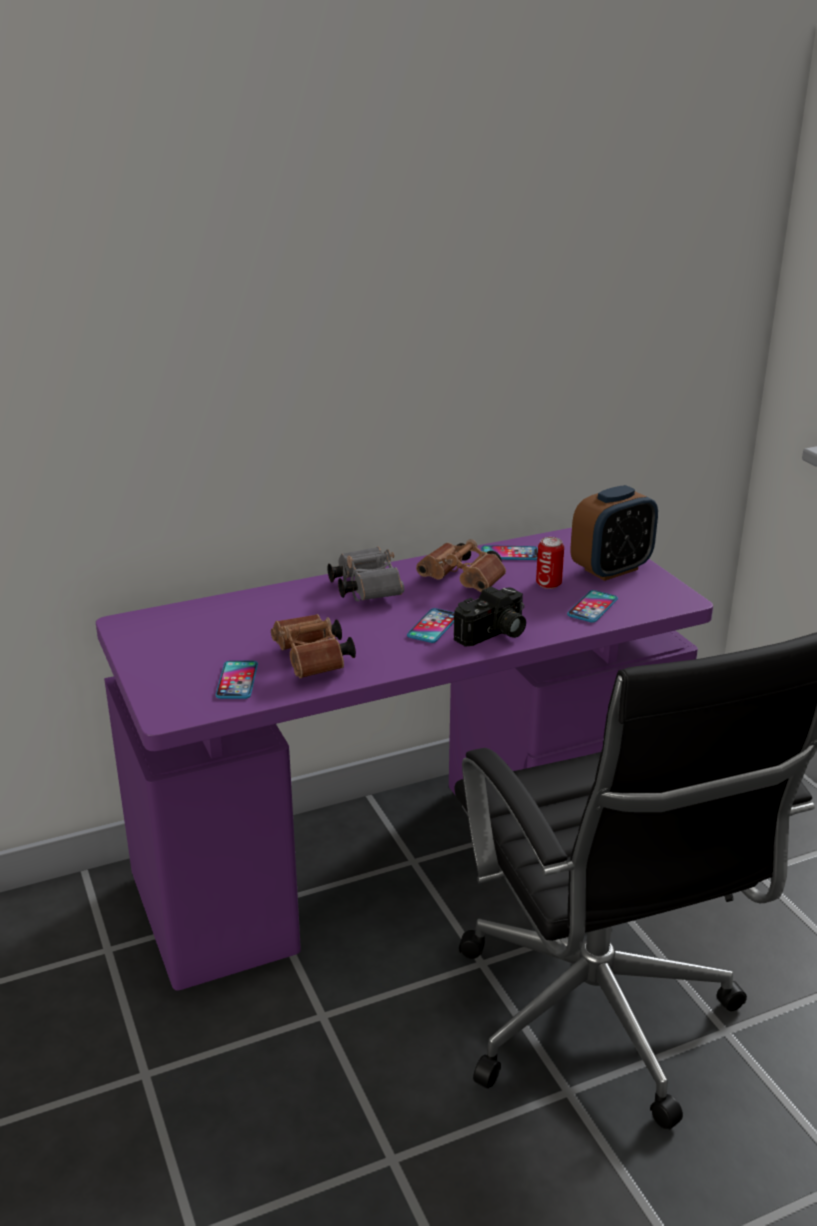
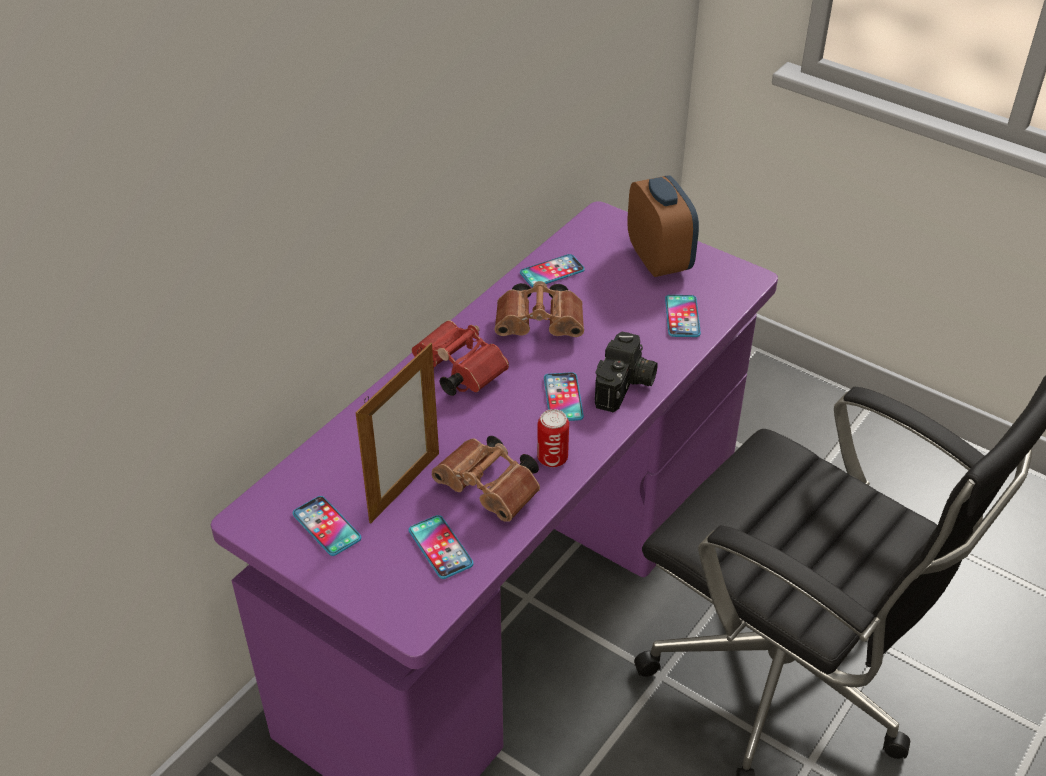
camera: 30 degrees left, 15 degrees up
(171, 644) = (326, 526): none -> phone
(251, 640) = (404, 487): none -> picture frame
(365, 588) = (454, 371): grey binoculars -> red binoculars
(548, 584) = (620, 300): can -> can (552, 458)
(611, 569) = (659, 260): alarm clock -> alarm clock turned 45 degrees counterclockwise

